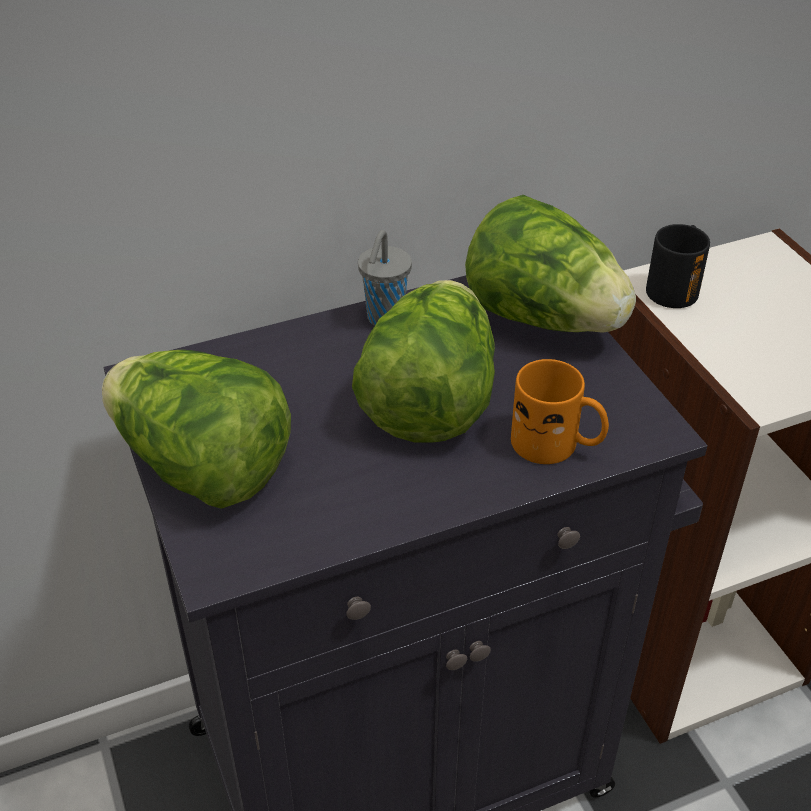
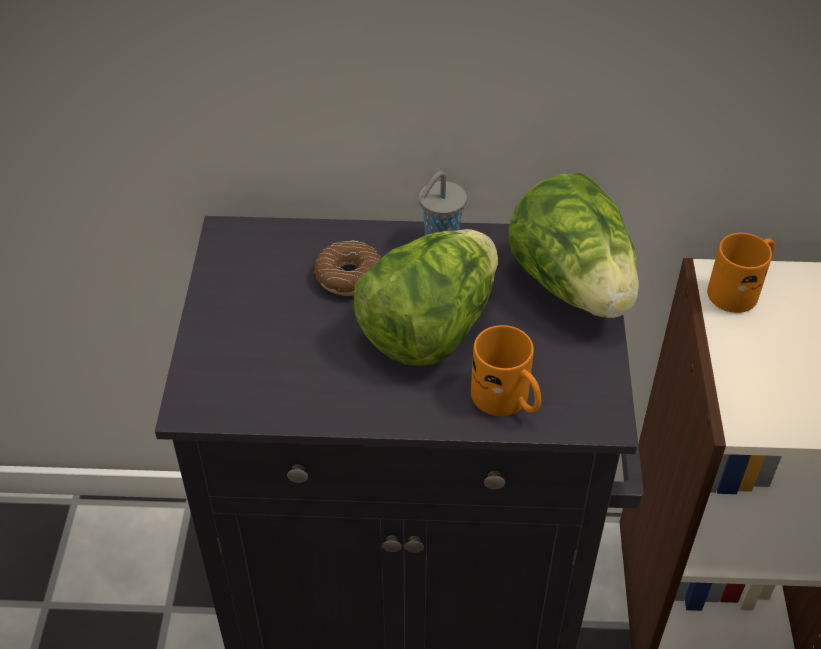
camera: 25 degrees right, 5 degrees up
(202, 468) = (227, 323): lettuce -> none
(310, 378) = (349, 276): none -> donut
(675, 286) = (739, 289): black mug -> orange mug

